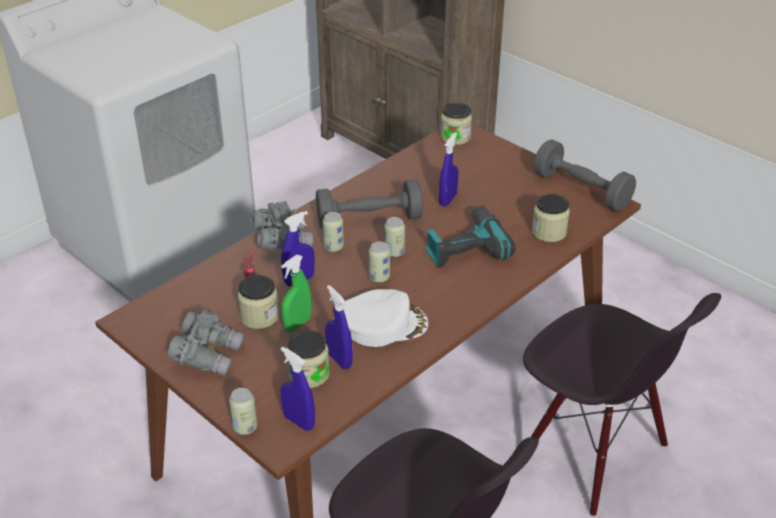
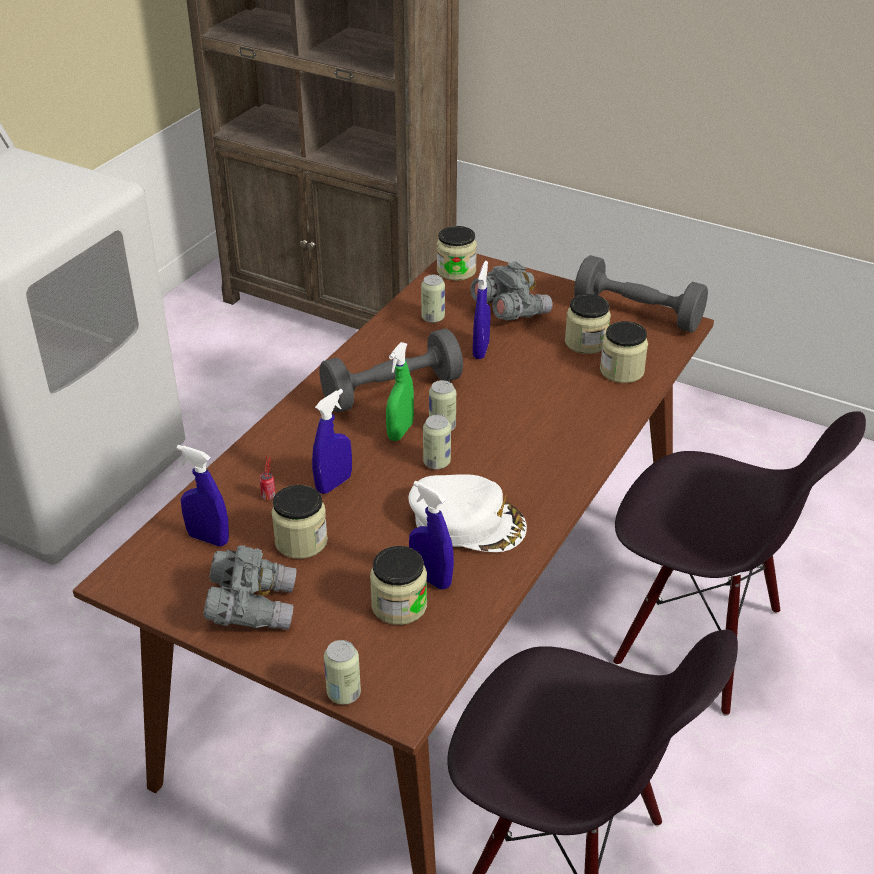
camera: 15 degrees left, 0 degrees up
(281, 241) = (288, 437): grey binoculars -> grey binoculars (509, 311)
(297, 324) = (356, 542): green spray bottle -> green spray bottle (400, 431)
(299, 422) = (412, 671): blue spray bottle -> blue spray bottle (208, 538)
(333, 247) = (361, 433): can -> can (433, 318)
(383, 324) = (467, 521): white cap -> white cap turned 45 degrees clockwise
(464, 246) = (527, 405): power drill -> none
(530, 206) = (586, 342): none -> jar

